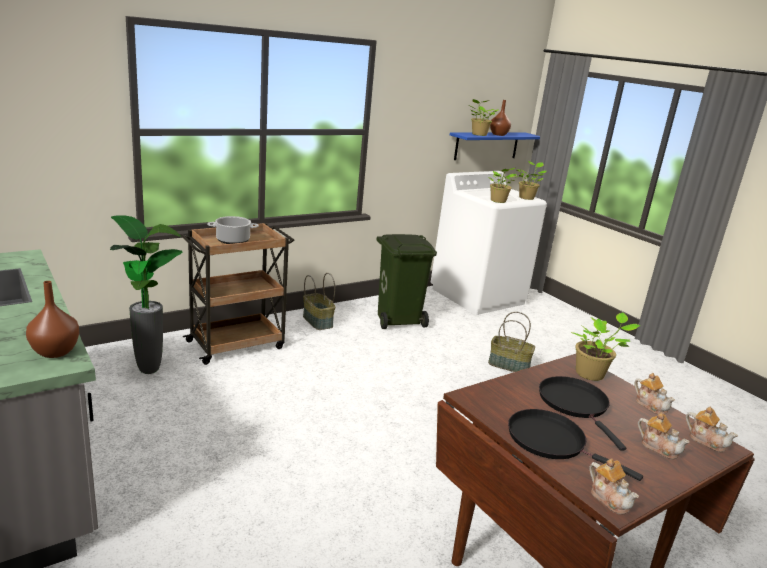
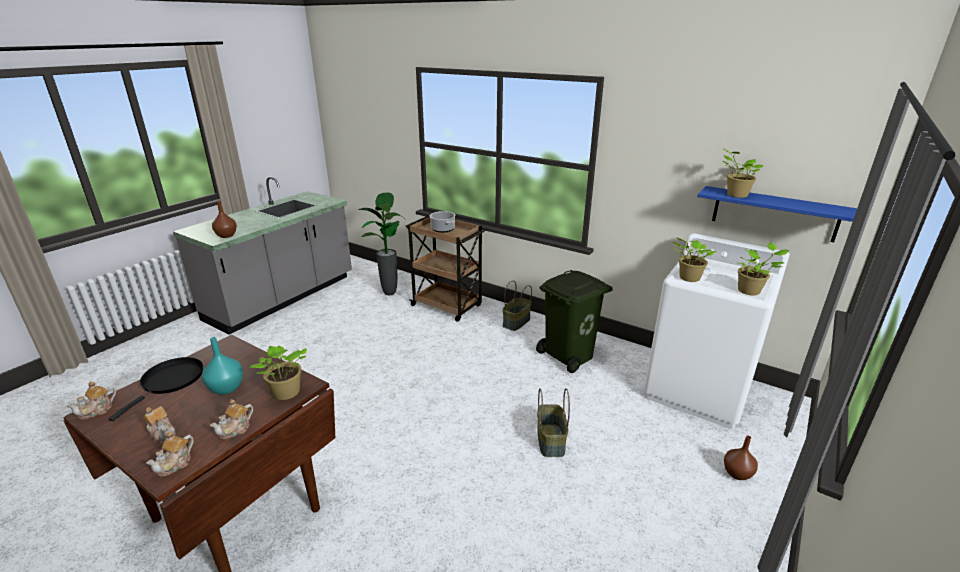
camera: 70 degrees right, 5 degrees up
(498, 134) = (773, 201): brown vase -> brown vase (736, 473)
(575, 404) = (227, 388): black frying pan -> turquoise vase
(658, 447) = (163, 434): teapot -> teapot turned 75 degrees counterclockwise

